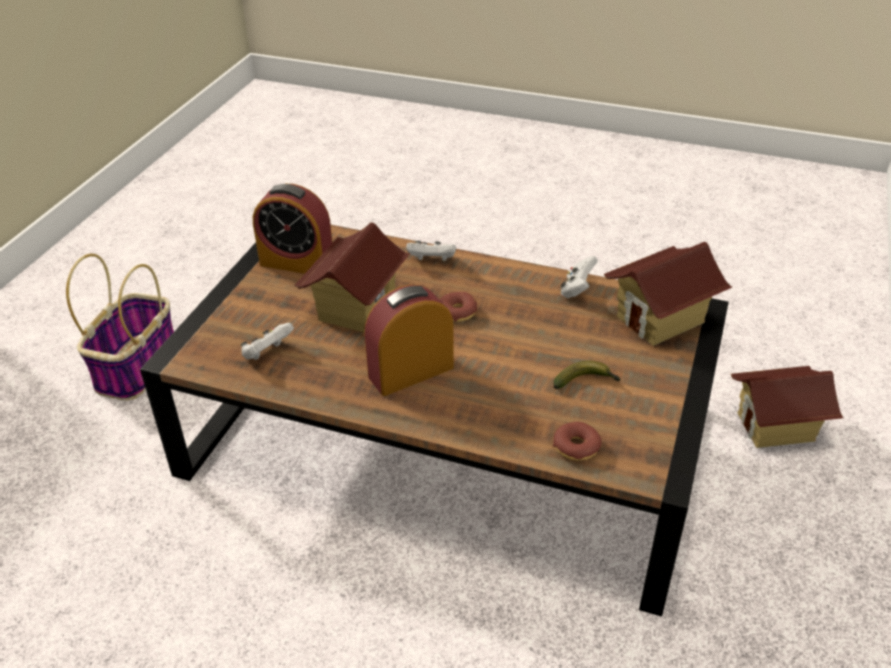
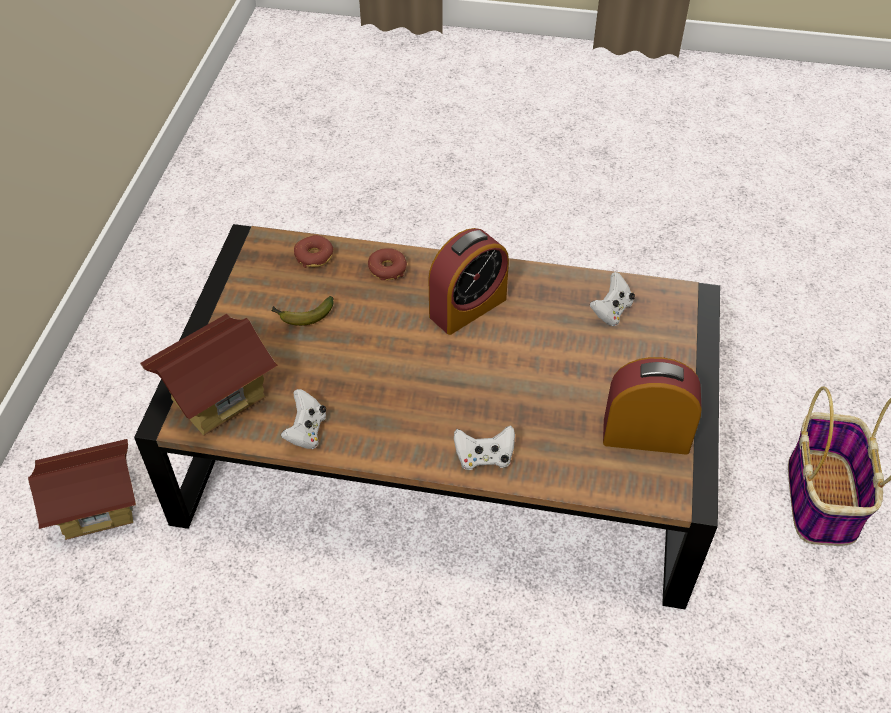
camera: 170 degrees right, 10 degrees up
(356, 308) = (548, 376): toy house -> none
(457, 312) = (437, 382): donut -> donut (387, 269)

